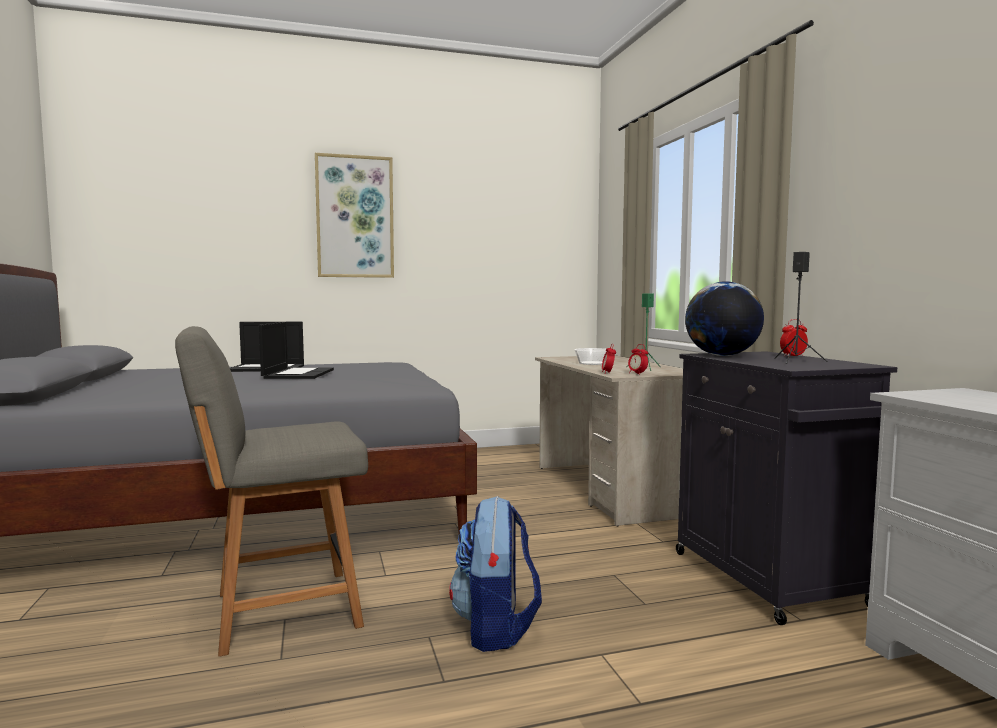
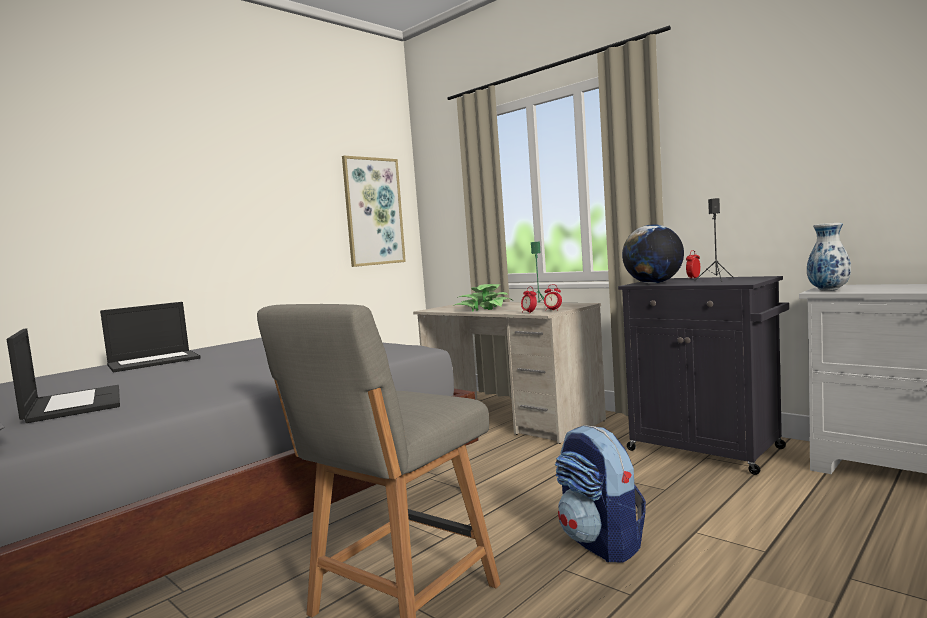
camera: 30 degrees left, 0 degrees up
(298, 374) = (229, 359): laptop -> laptop (73, 404)
(355, 217) = (194, 180): picture -> picture (373, 211)
(591, 363) = (483, 309): bowl -> potted plant
(924, 395) = (829, 290): none -> vase

